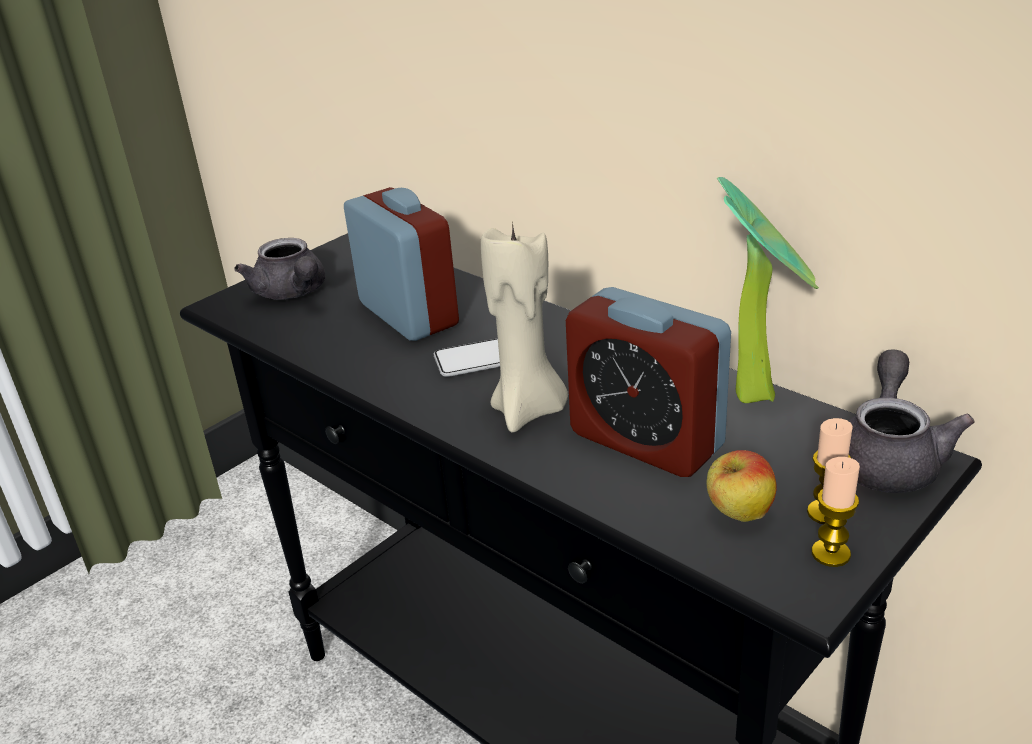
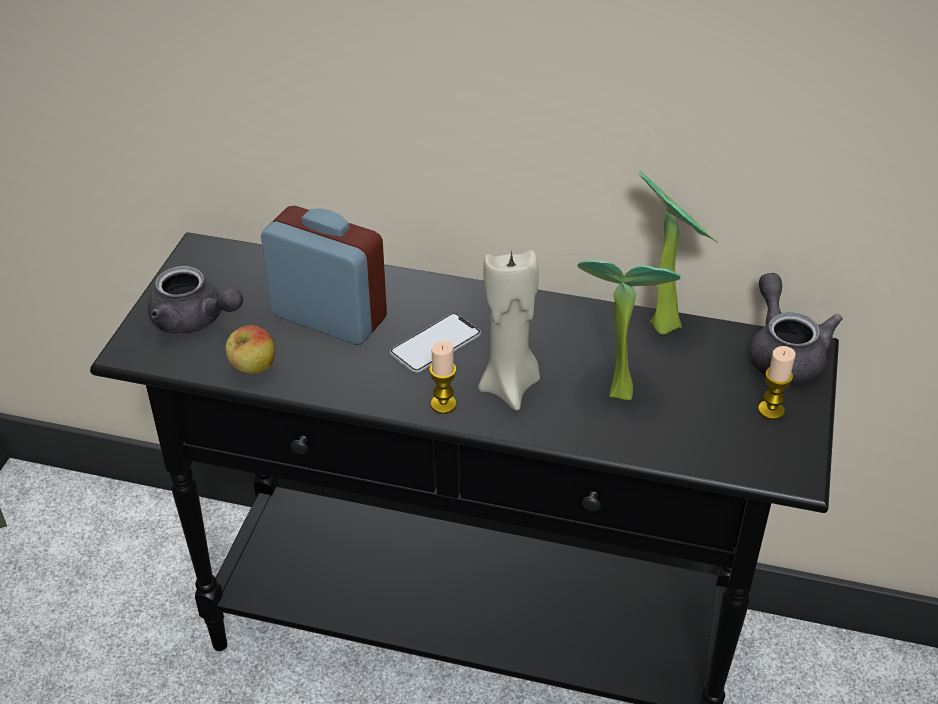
camera: 30 degrees left, 10 degrees up
(646, 440) = (616, 387): alarm clock -> potted plant
(738, 514) = (718, 429): apple -> apple (253, 369)
(830, 553) = (792, 440): candle -> candle (443, 404)

